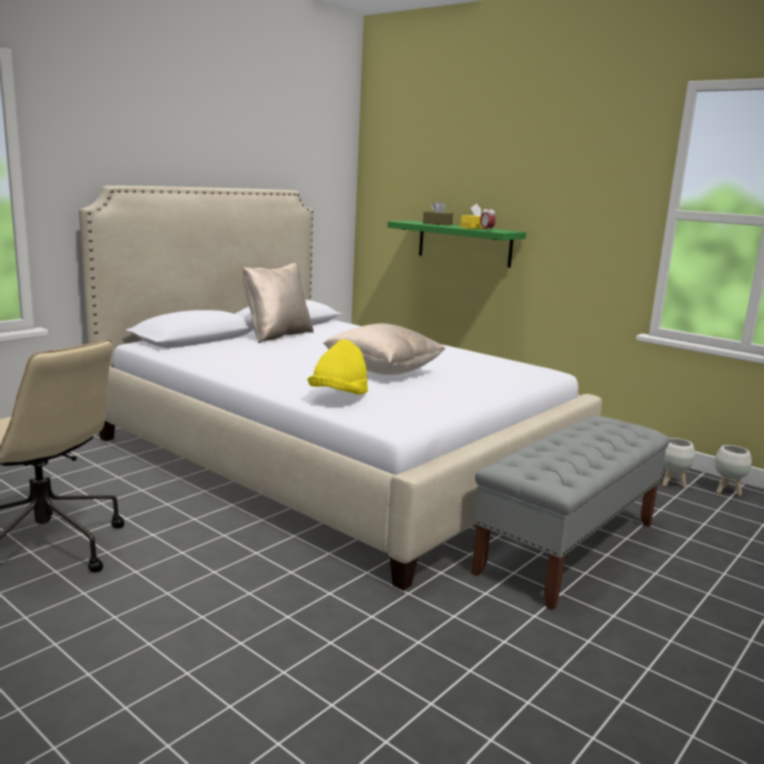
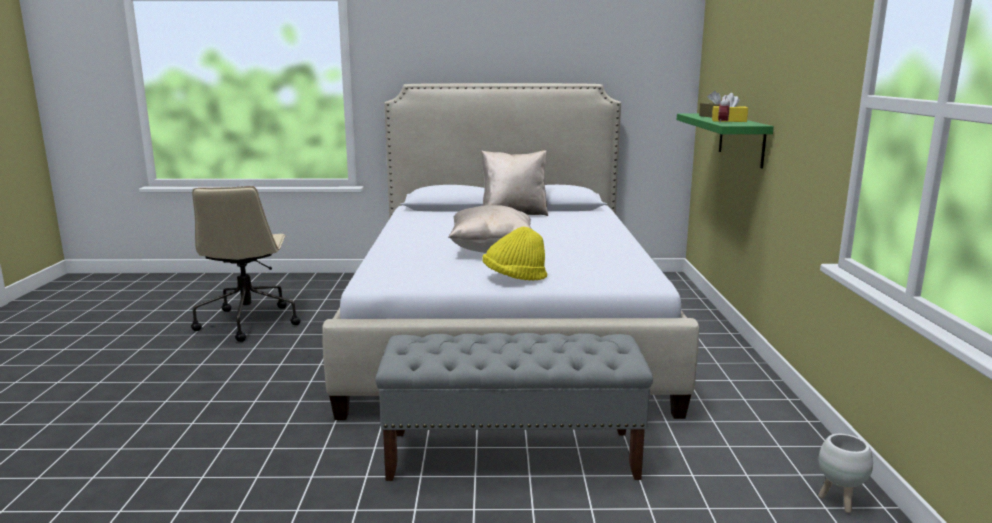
camera: 50 degrees right, 0 degrees up
(338, 396) = (395, 257): yellow hat -> yellow hat (514, 278)
(672, 484) = (780, 464): white planter -> none

